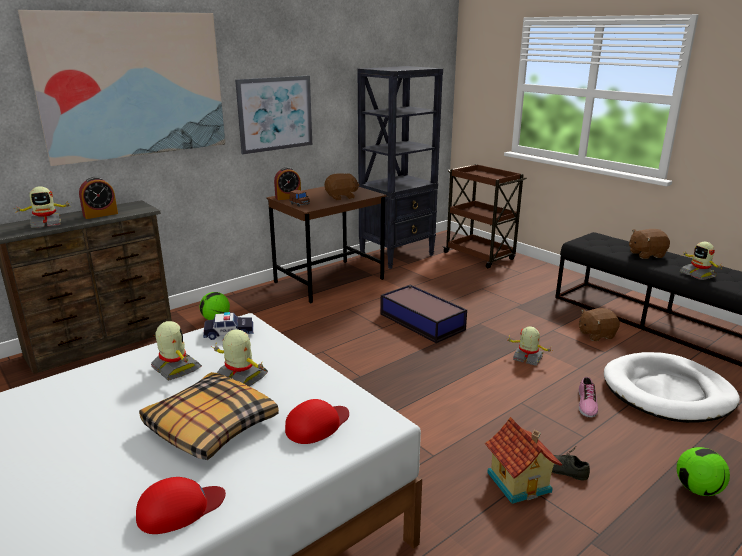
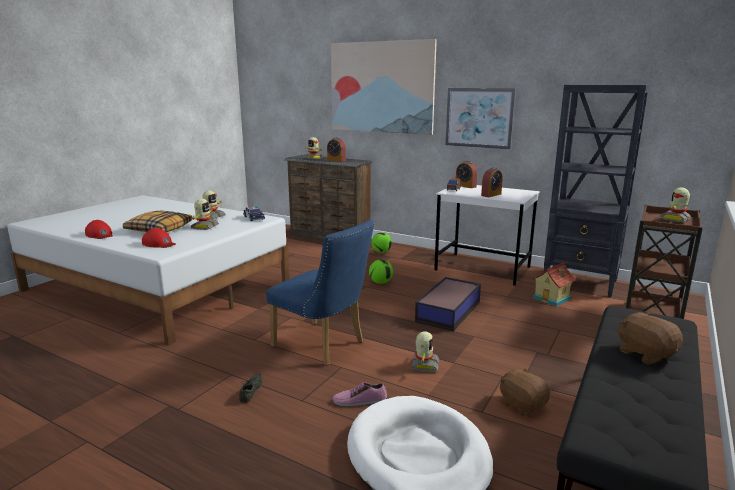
camera: 70 degrees right, 5 degrees down
(329, 281) = (483, 269): brown desk -> white desk
(341, 197) = (491, 195): brown plush toy -> alarm clock
(470, 406) = (323, 346): none -> blue chair
(520, 481) = (232, 373): toy house -> toy house (552, 298)
(698, 274) = (611, 390): toy robot -> toy robot (675, 219)
(698, 489) = (240, 465): football -> football (381, 282)

